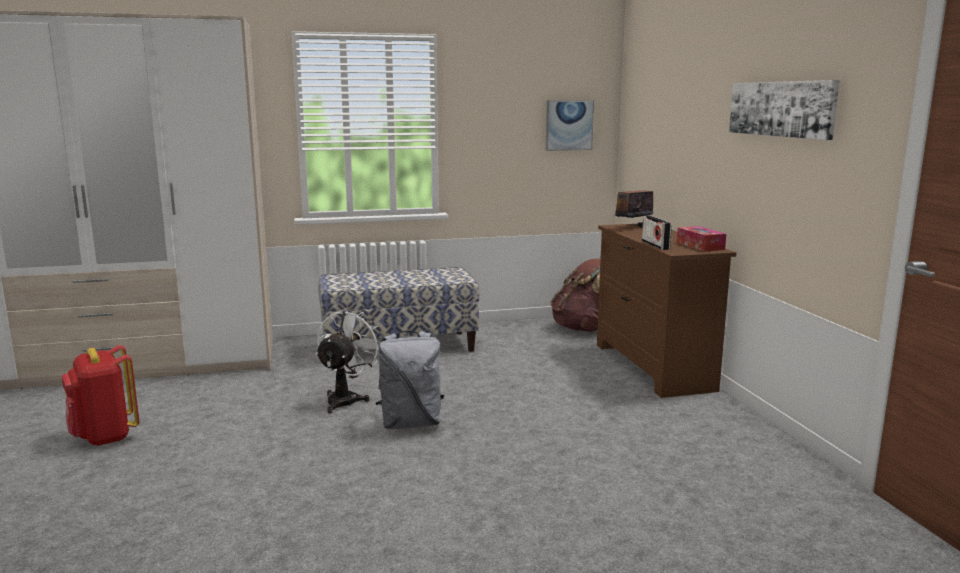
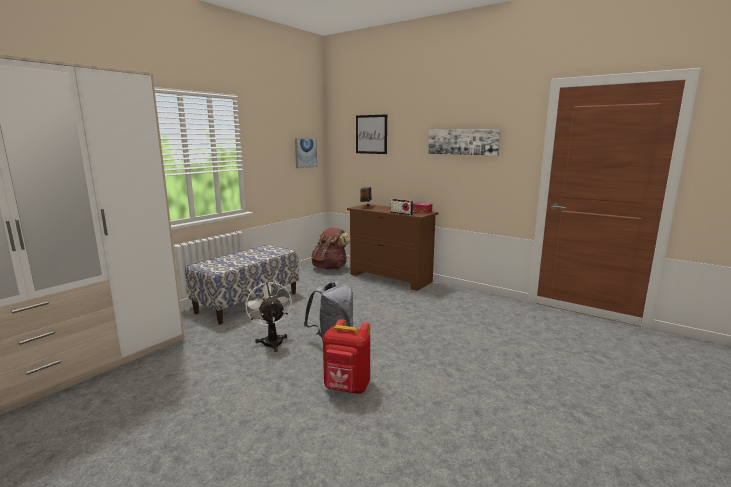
camera: 40 degrees left, 0 degrees up
(105, 437) = (135, 430): red backpack -> red backpack (347, 388)
(667, 93) = (371, 134): none -> picture

